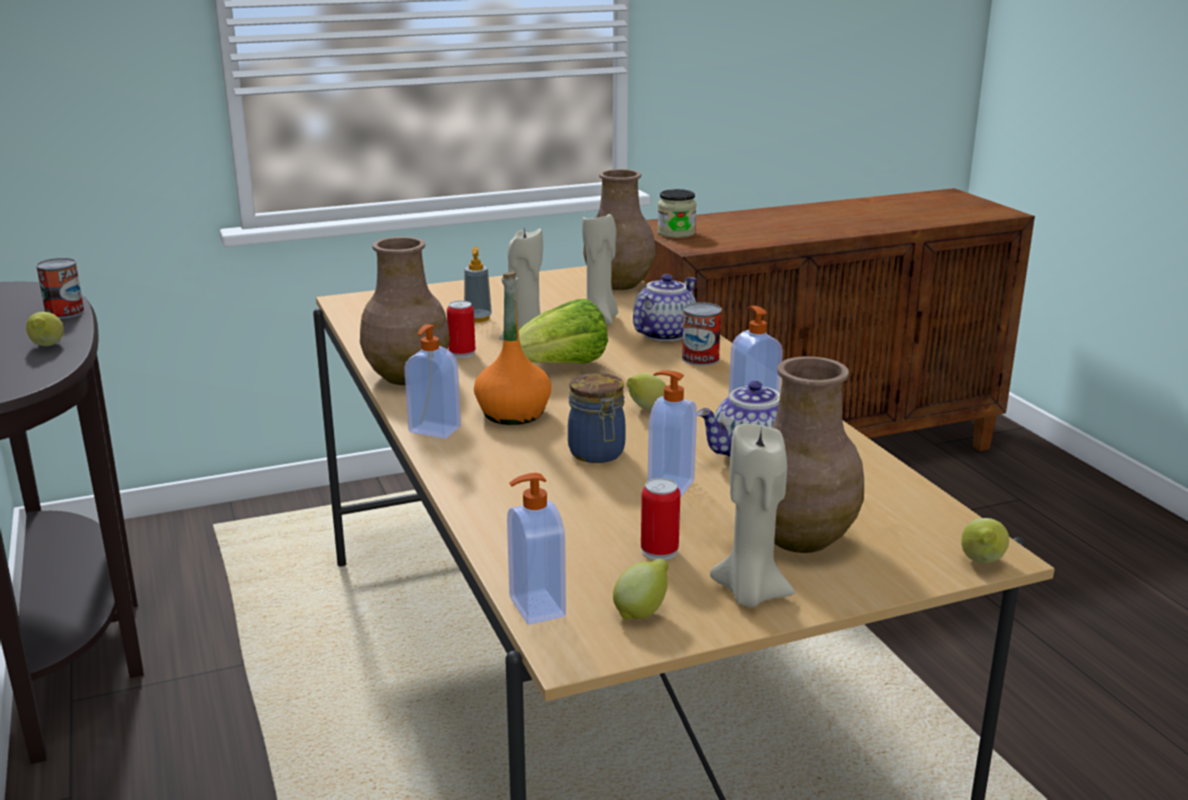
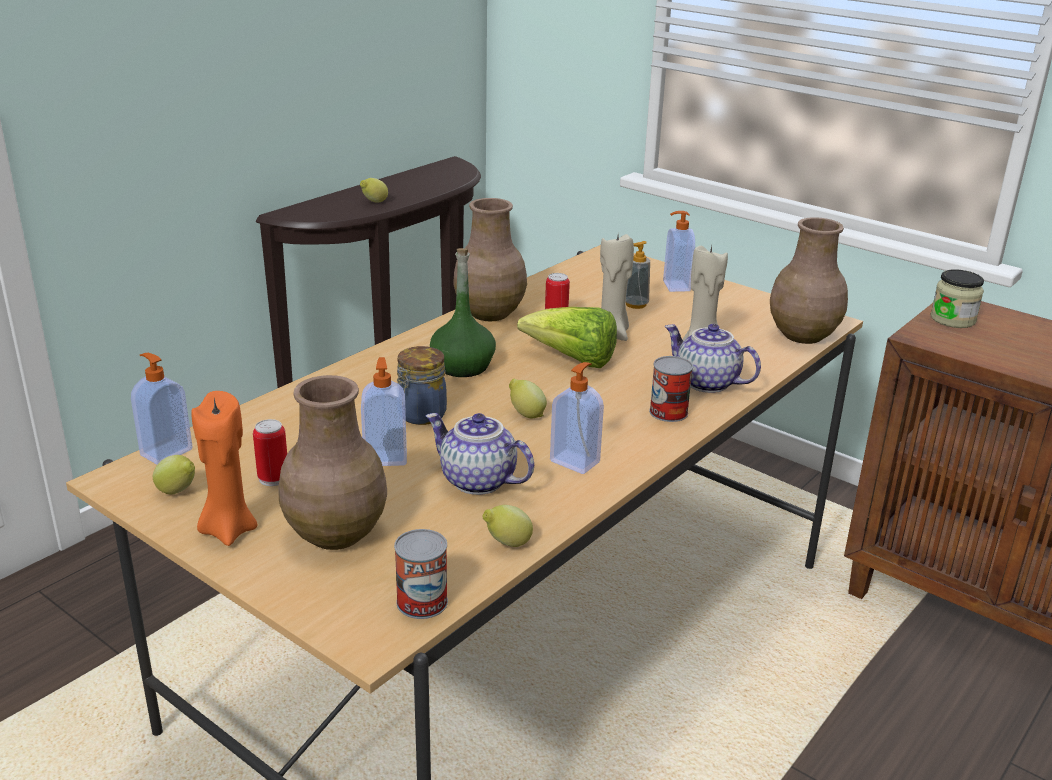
camera: 60 degrees right, 5 degrees up
(65, 312) = (432, 188): can -> can (422, 602)
(434, 430) = (405, 348): soap dispenser -> soap dispenser (675, 286)
(513, 413) = (462, 366): orange bottle -> green bottle
(663, 334) = (705, 383): teapot -> teapot turned 150 degrees counterclockwise
(750, 594) = (228, 530): beige candle -> orange candle
(981, 563) = (349, 637): lemon -> lemon (507, 544)

